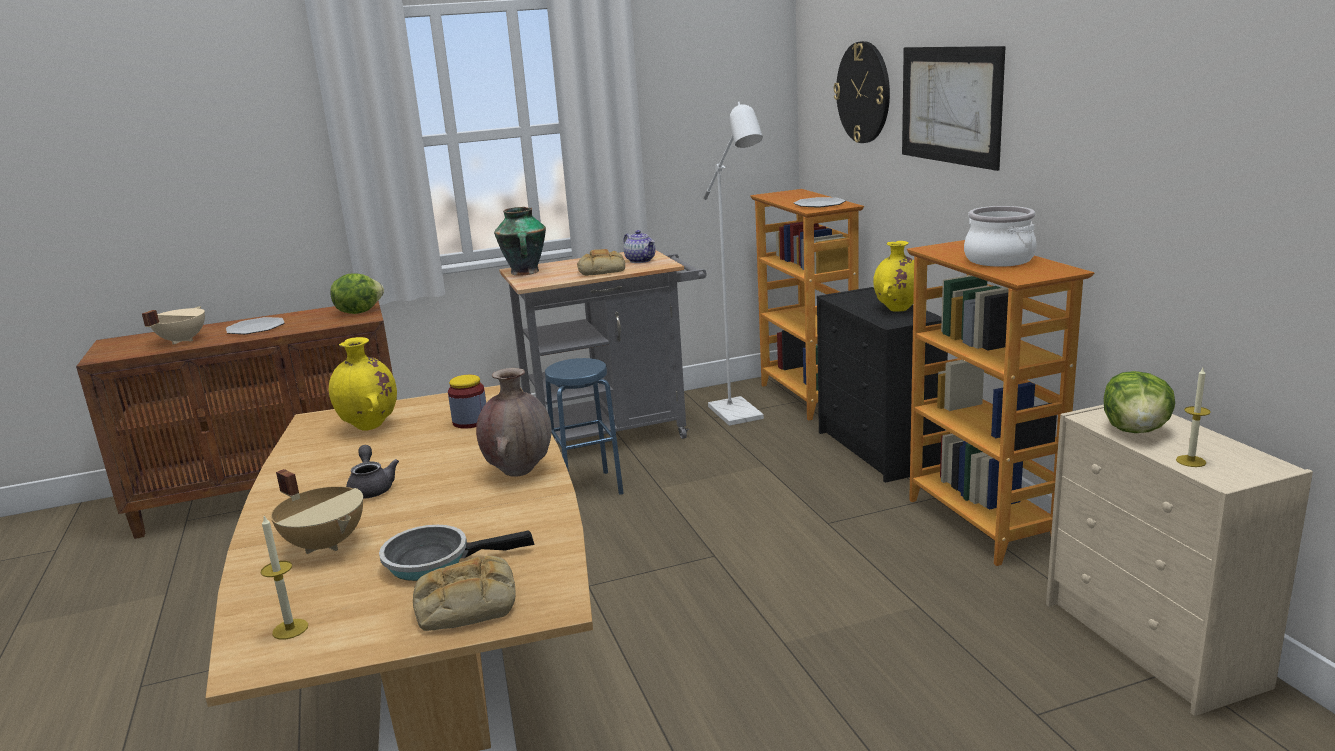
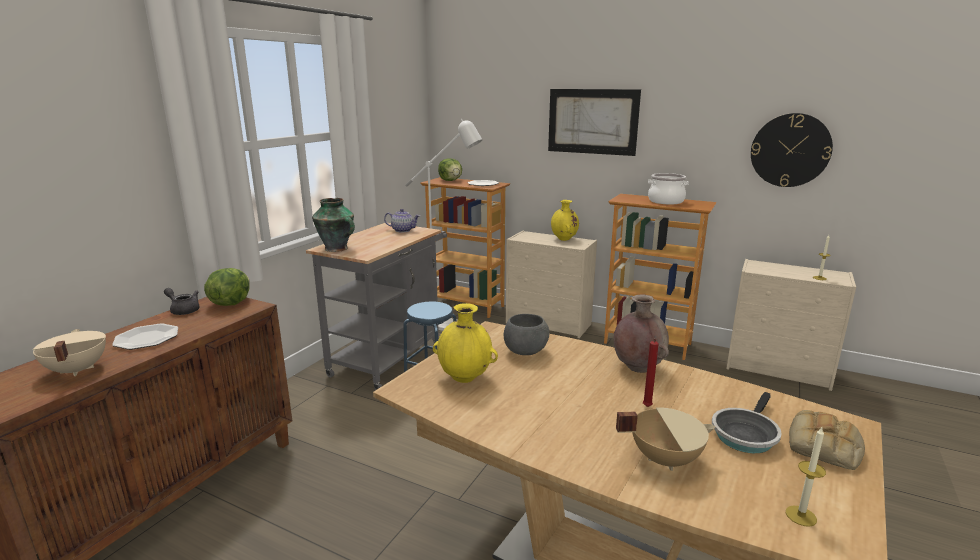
camera: 45 degrees left, 0 degrees up
(371, 488) = (586, 413): grey teapot -> grey teapot (183, 310)
(426, 504) = (646, 407): none -> red candle
(470, 421) = (526, 352): jar -> grey bowl
(602, 270) = (393, 239): bread -> none
(863, 92) = (507, 115): wall clock -> wall clock (790, 150)
(879, 450) = (549, 323): black dresser -> beige dresser
(1136, 431) = (778, 271): lettuce -> lettuce (451, 180)

